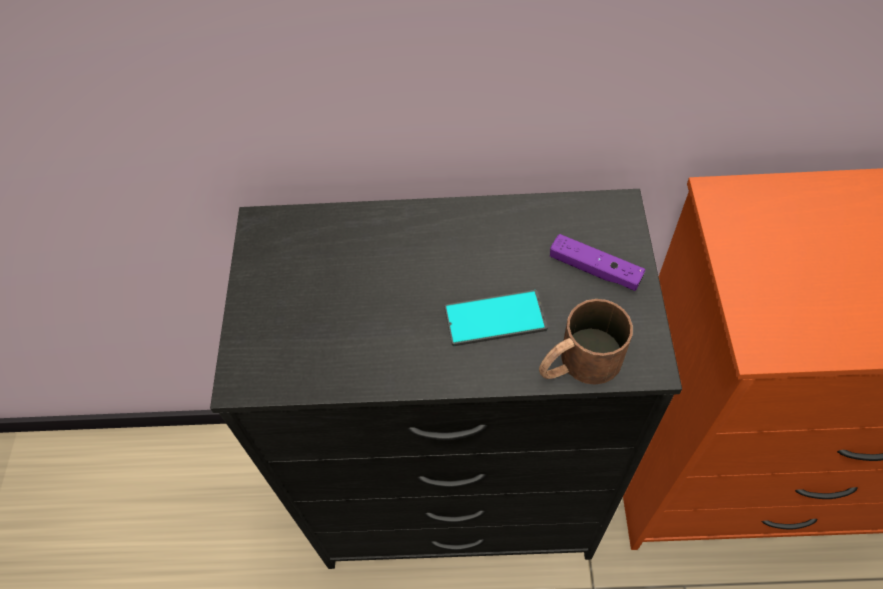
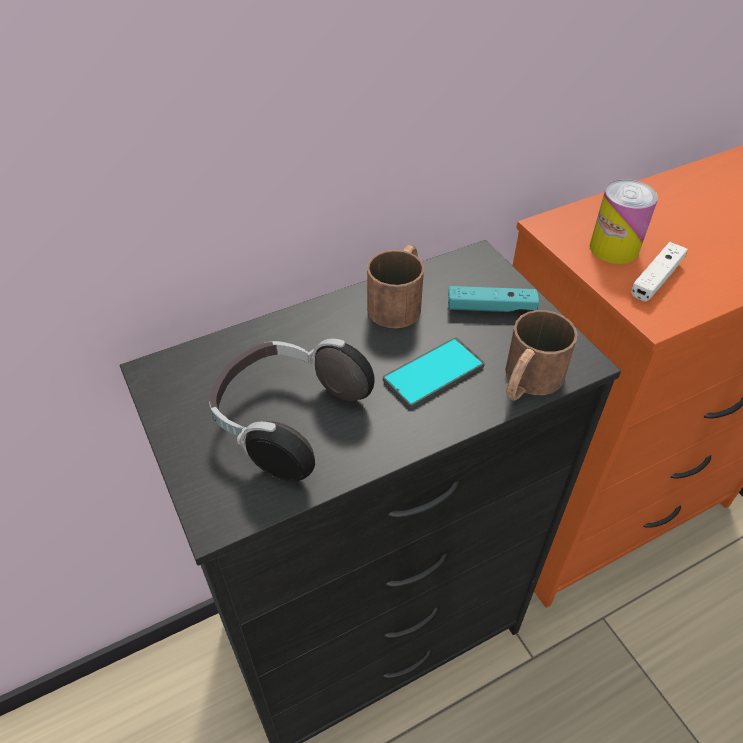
camera: 30 degrees left, 10 degrees down
(342, 314) = (287, 420): none -> headphones
(509, 229) = (399, 300): none -> brown mug
(594, 269) = (491, 307): purple game controller -> turquoise game controller
(774, 247) = (614, 248): none -> can
(796, 300) = (656, 279): none -> white game controller

